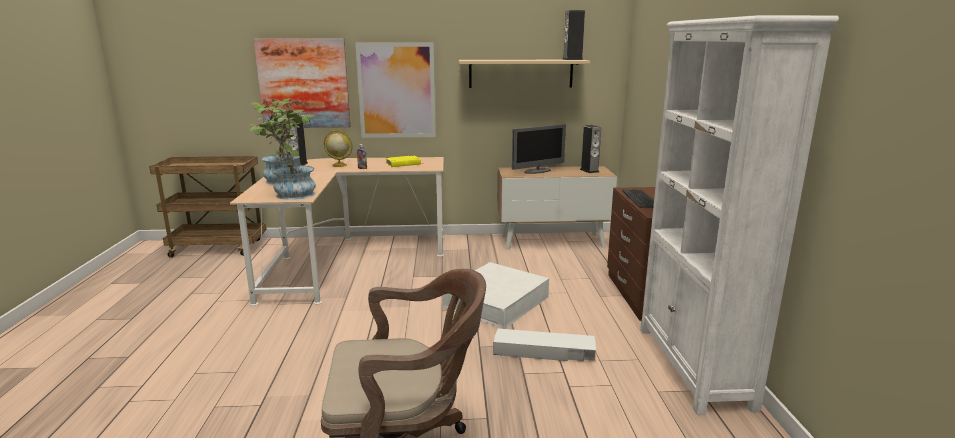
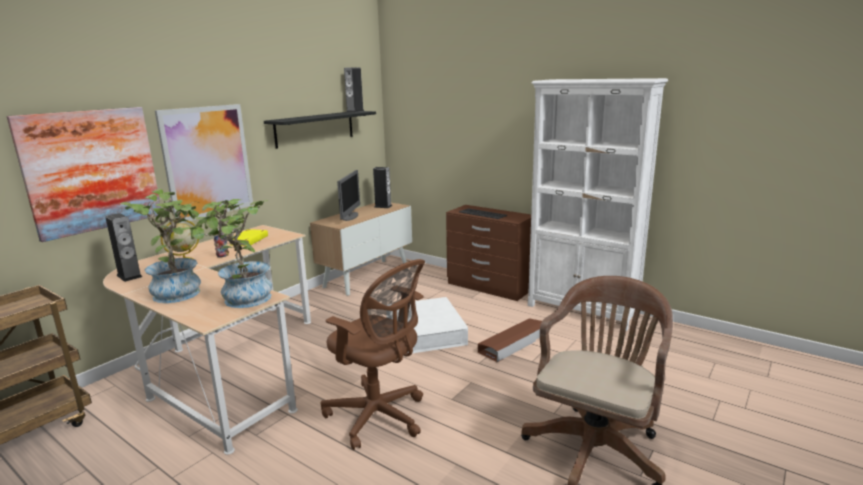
camera: 50 degrees left, 0 degrees up
(342, 336) = (379, 417): none -> brown office chair
(521, 73) = (315, 128): beige shelf -> black shelf
(544, 351) = (514, 343): white storage box -> brown storage box

